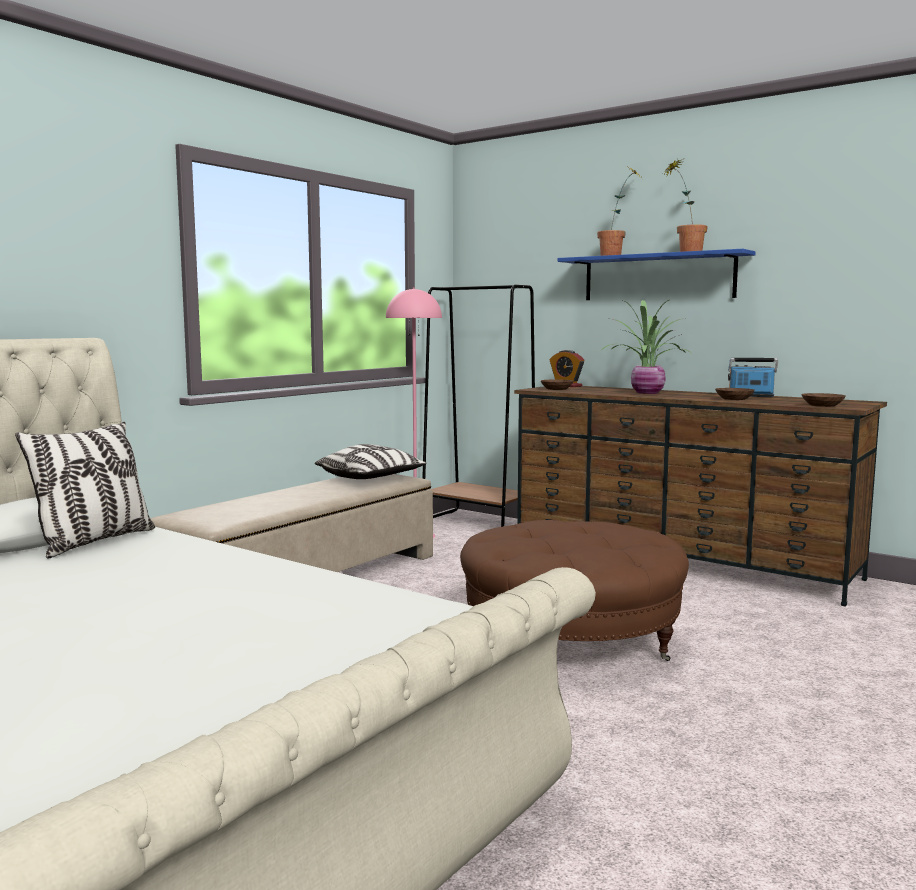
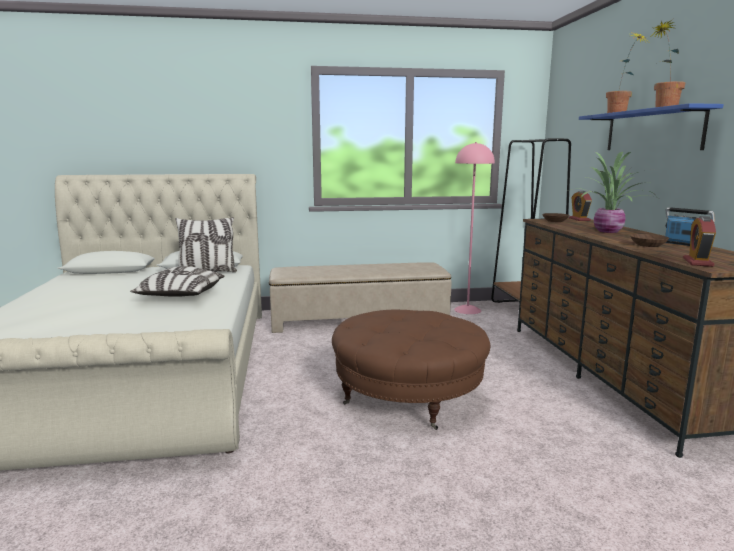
camera: 45 degrees right, 5 degrees up
(371, 479) = (415, 267): pillow -> pillow (181, 296)
(823, 405) = (697, 262): brown bowl -> alarm clock

